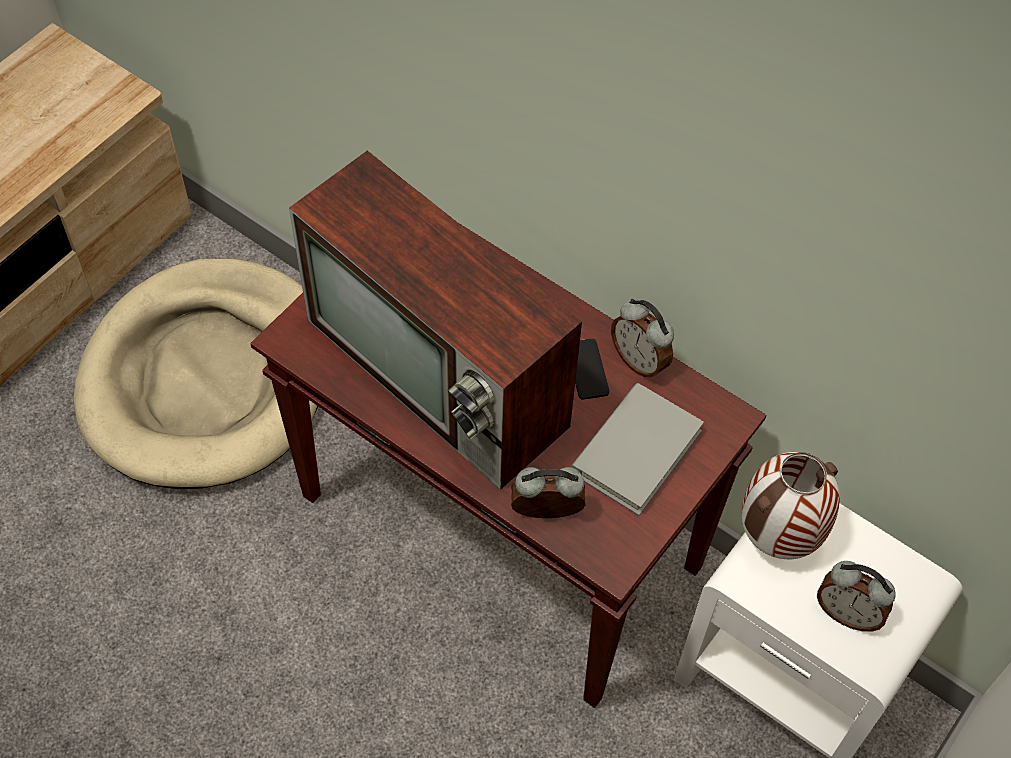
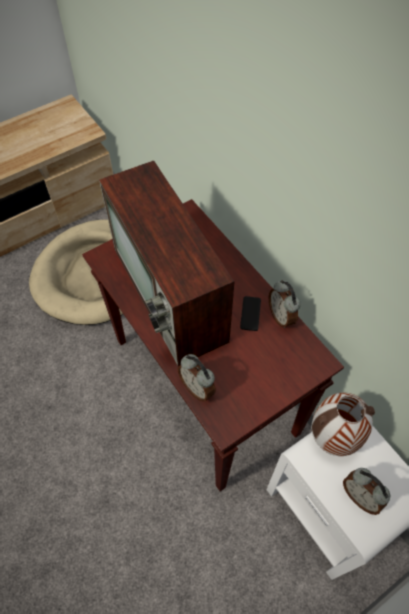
camera: 20 degrees right, 0 degrees up
(546, 515) = (197, 388): alarm clock -> alarm clock turned 150 degrees counterclockwise
(636, 452) = (261, 366): grey book -> none

